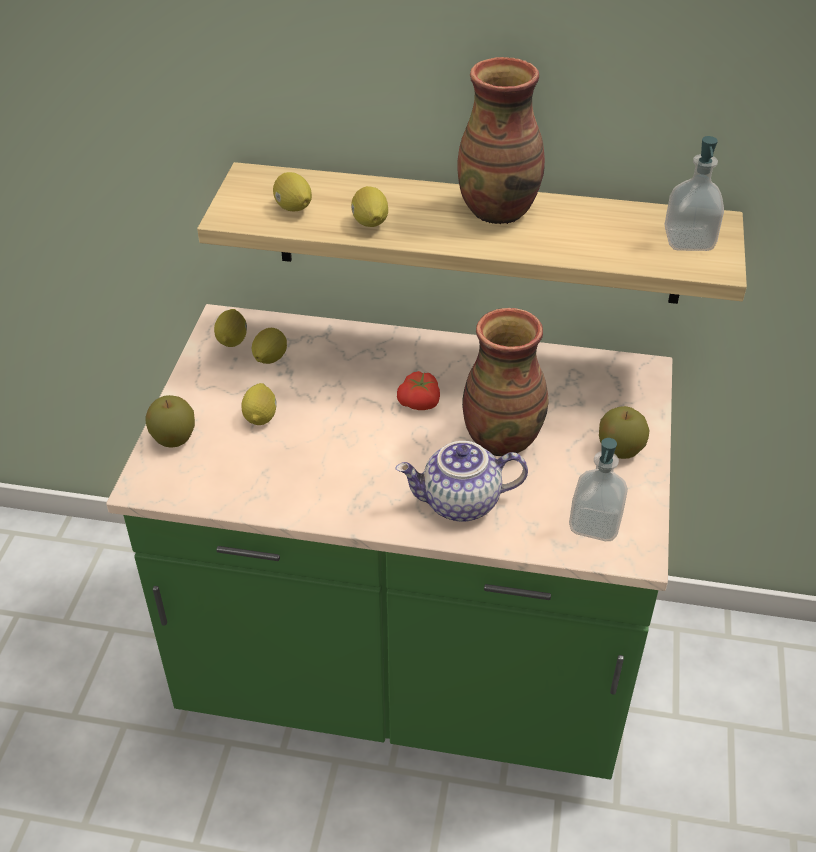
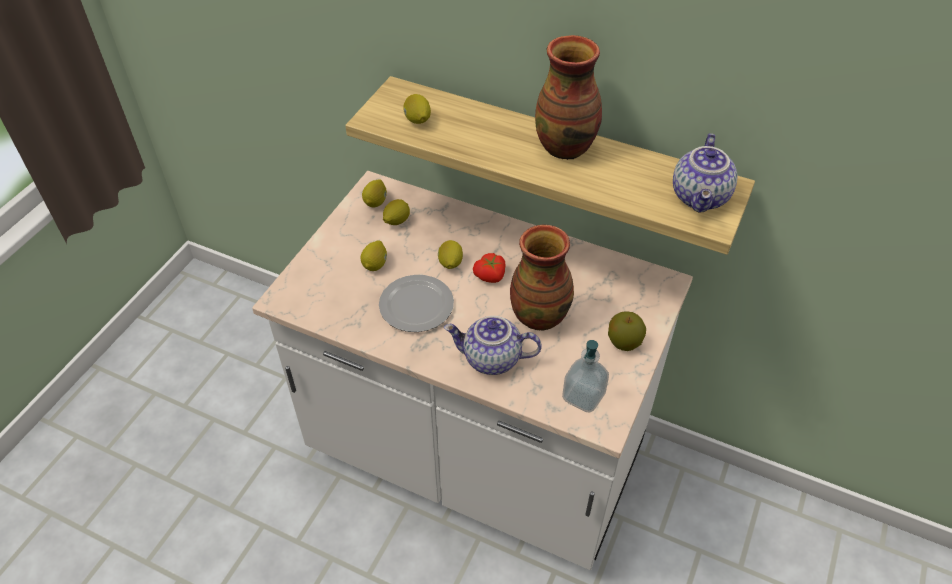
camera: 15 degrees right, 5 degrees up
(174, 438) = (311, 269): apple -> none
(335, 455) = (416, 304): none -> plate
(370, 223) = (467, 142): lemon -> lemon (450, 263)
(408, 671) = (475, 454): green counter -> white counter
(689, 240) = (701, 197): soap dispenser -> teapot

